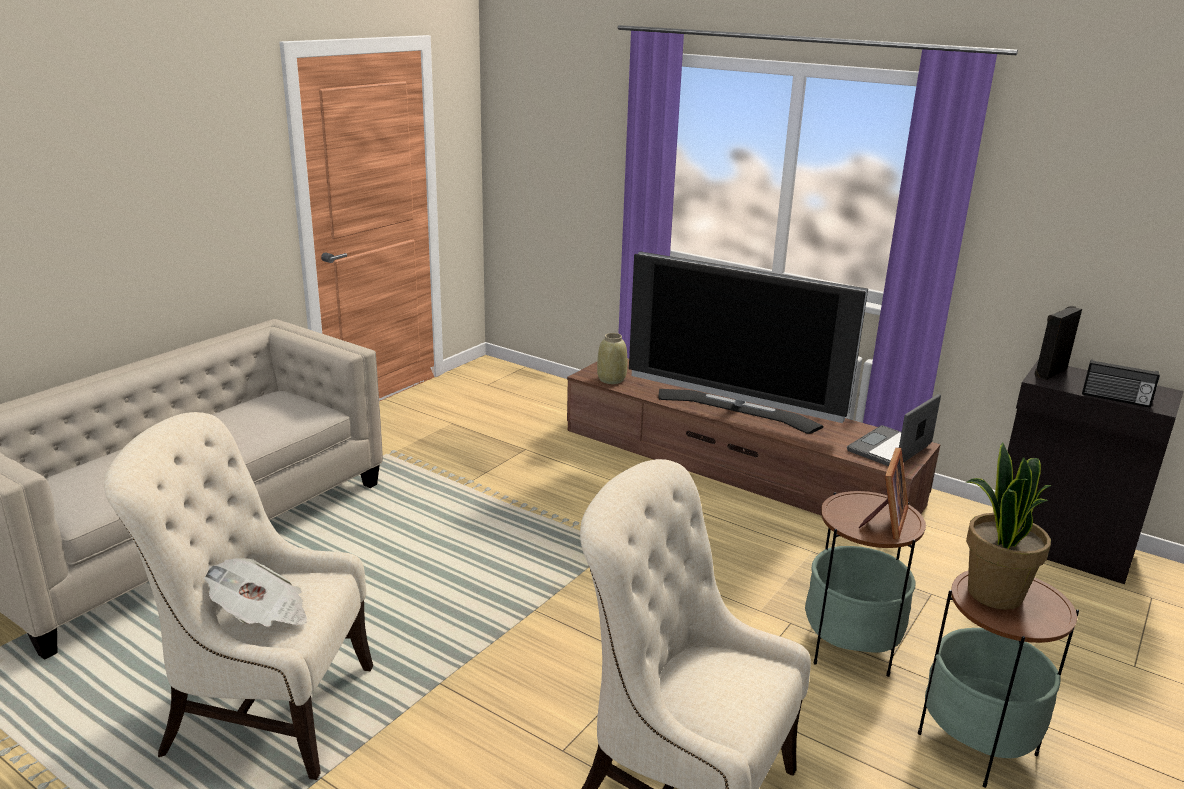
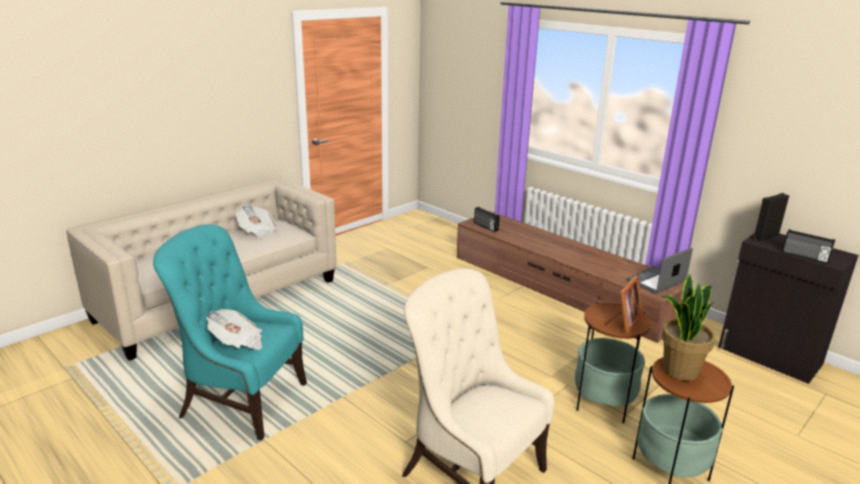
camera: 10 degrees right, 0 degrees up
(249, 413) = (257, 232): none -> newspaper
(266, 711) = (242, 401): beige armchair -> turquoise armchair
(612, 379) = (485, 227): beige vase -> radio
(736, 410) = (561, 251): television -> none

